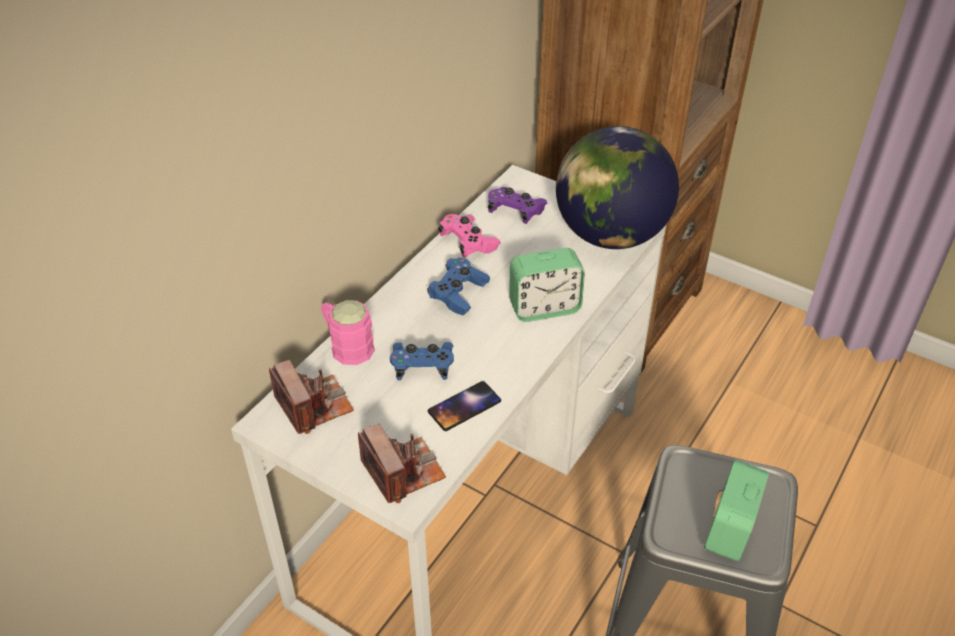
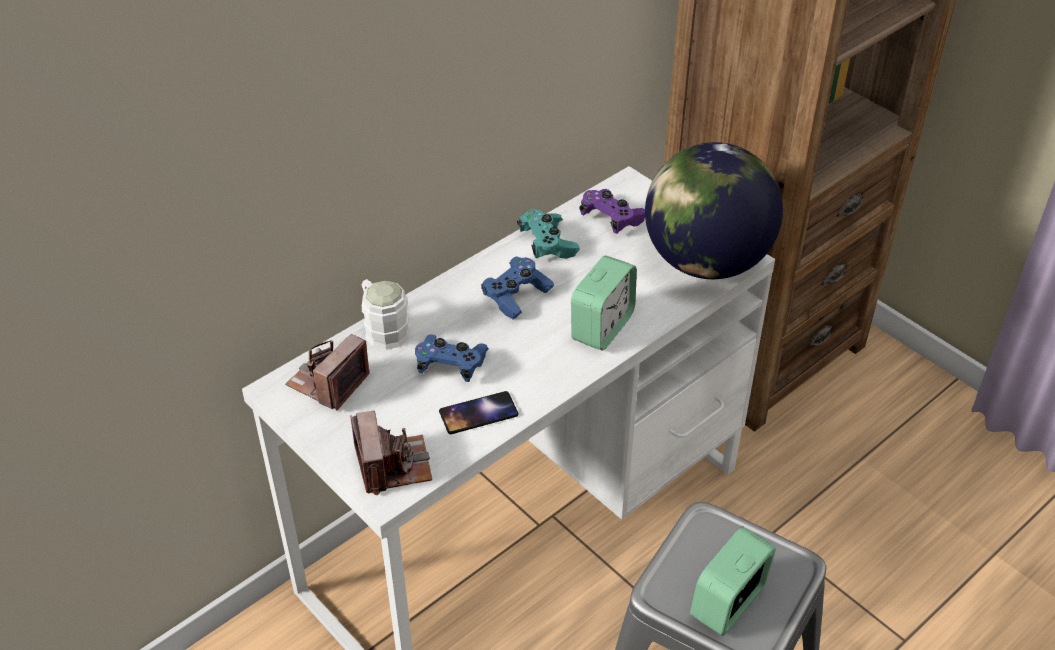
camera: 15 degrees right, 0 degrees up
(314, 406) = (329, 382): camera -> camera turned 135 degrees counterclockwise
(346, 345) = (383, 328): pink mug -> white mug
(468, 243) = (547, 244): pink game controller -> turquoise game controller
(544, 307) = (602, 327): alarm clock -> alarm clock turned 60 degrees counterclockwise

